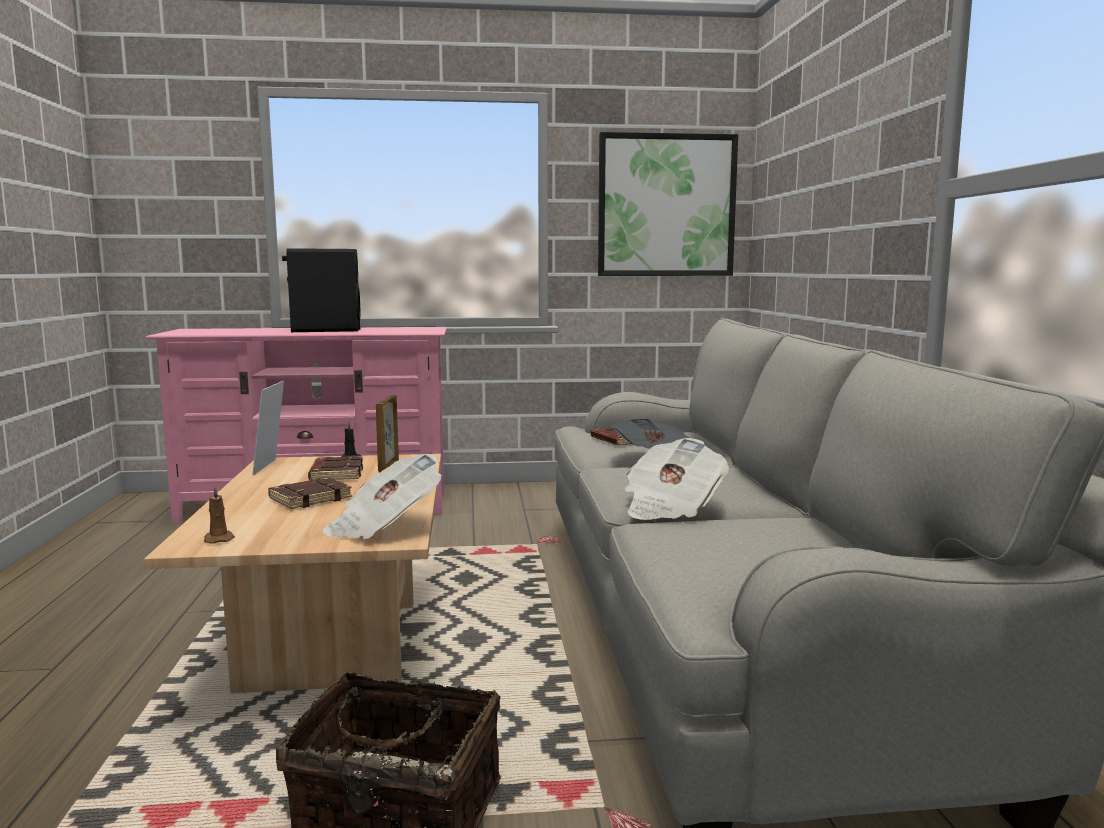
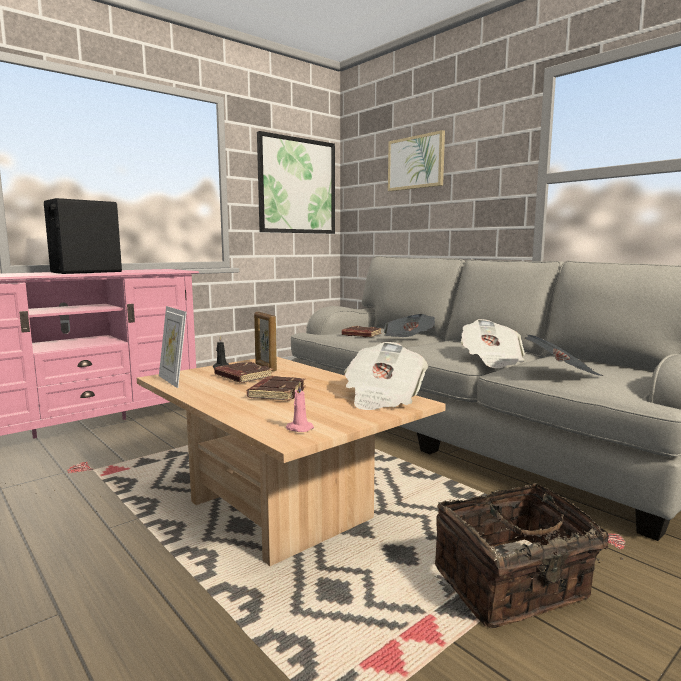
camera: 35 degrees left, 0 degrees up
(218, 539) = (298, 428): brown candle -> pink candle
(693, 548) = (562, 375): none -> newspaper
(817, 161) = (416, 162): none -> picture

